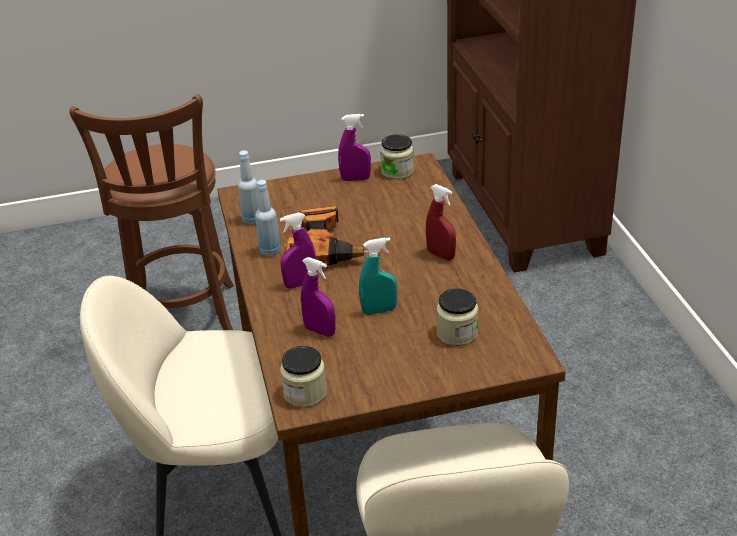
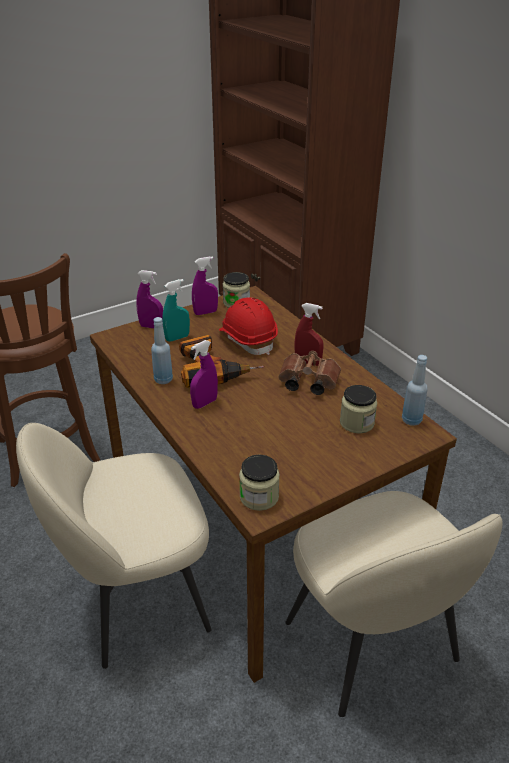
camera: 20 degrees left, 0 degrees up
(252, 220) = (134, 356): blue bottle -> blue bottle (411, 420)
(320, 331) = (243, 440): purple spray bottle -> purple spray bottle (151, 326)
(379, 311) = (283, 415): turquoise spray bottle -> turquoise spray bottle (177, 338)
(387, 217) = (248, 339): none -> red hard hat
(425, 279) = (306, 383): none -> brown binoculars

